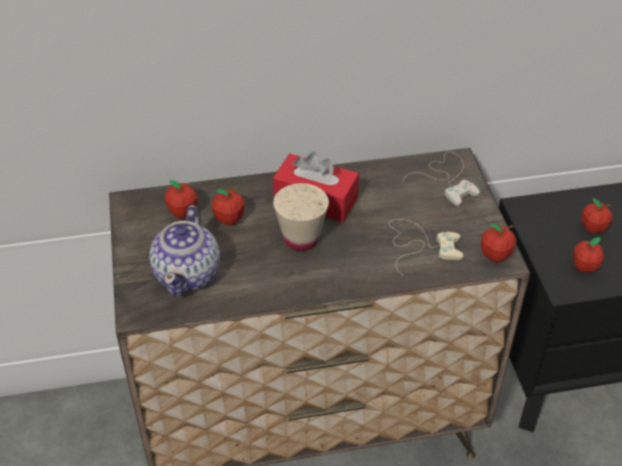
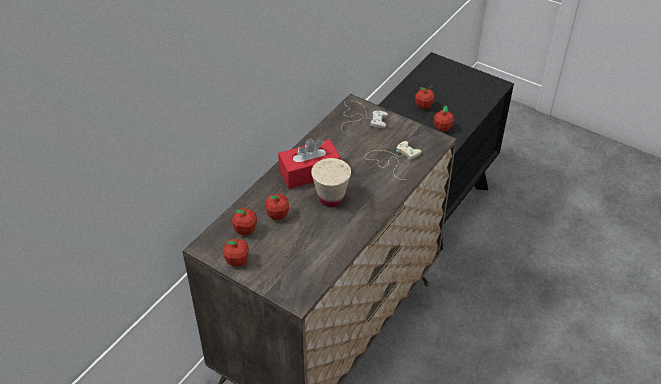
camera: 45 degrees left, 0 degrees up
(188, 274) = (297, 259): teapot -> none
(495, 255) = (432, 140): apple -> apple (237, 261)

